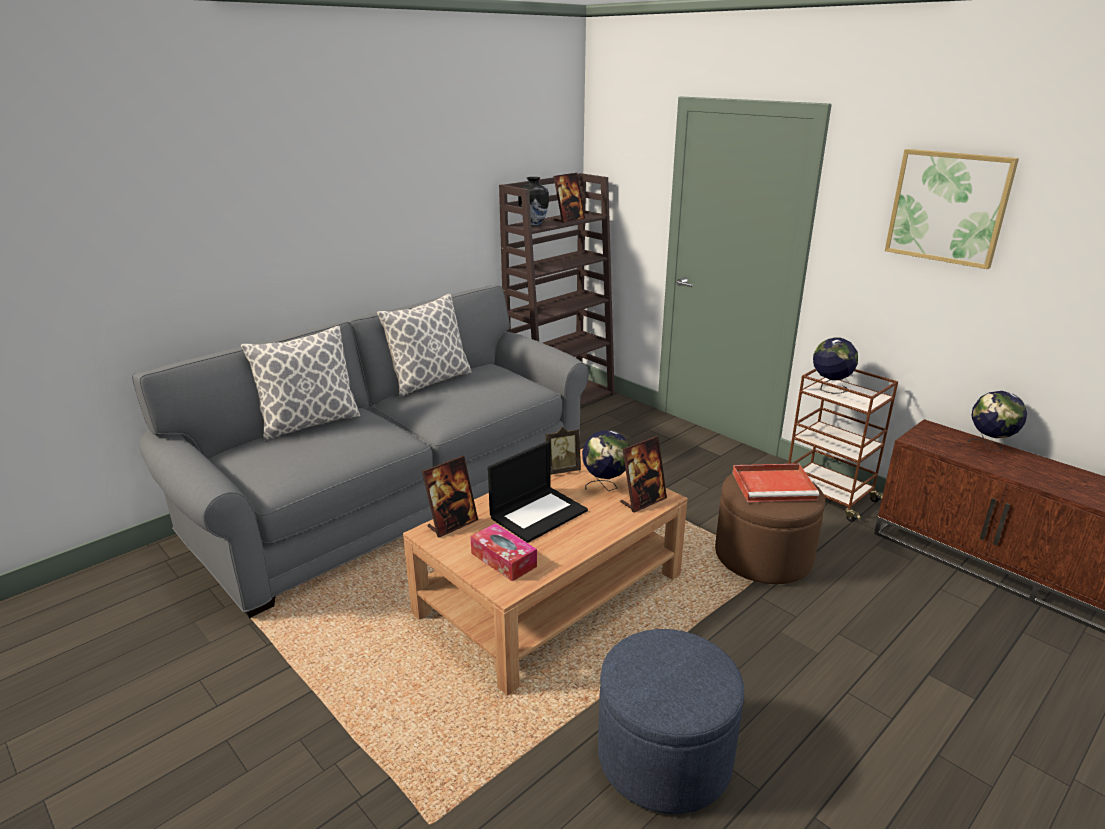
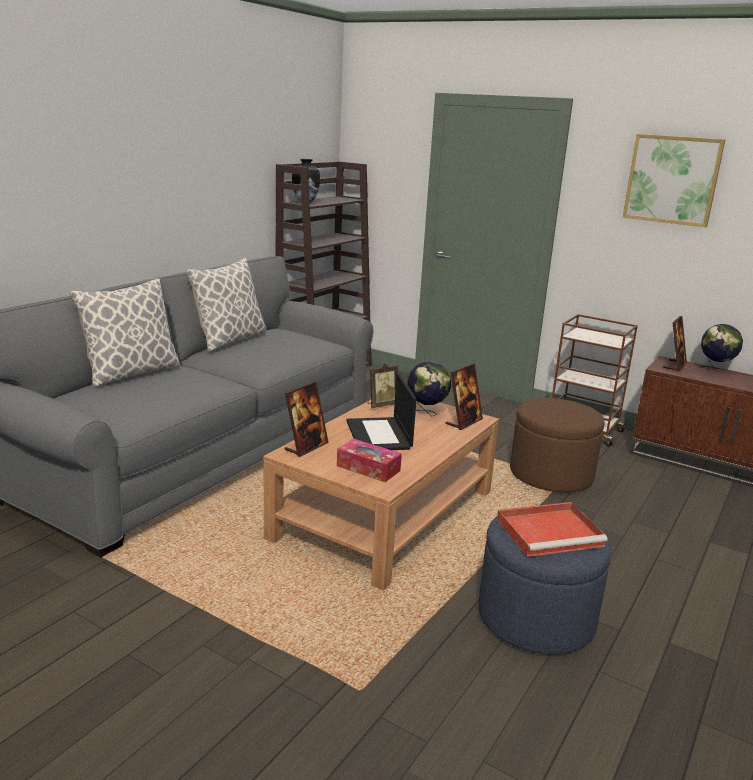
camera: 15 degrees left, 5 degrees down
(538, 513) = (379, 435): laptop -> laptop turned 135 degrees clockwise
(569, 220) = (334, 200): picture frame -> picture frame (674, 365)
(775, 486) = (561, 409): red tray -> red tray (551, 532)
(829, 389) = (583, 335): globe -> none

